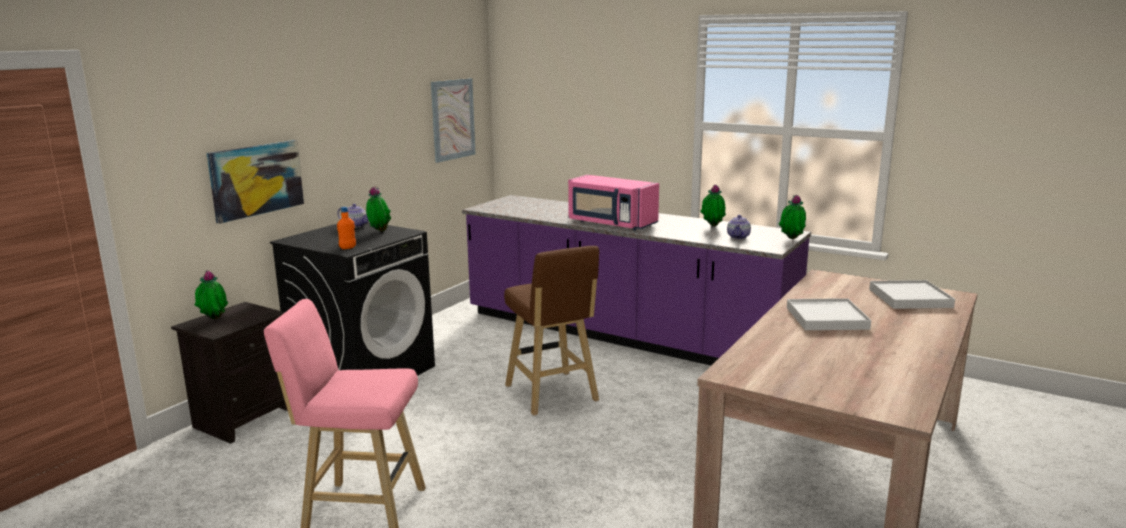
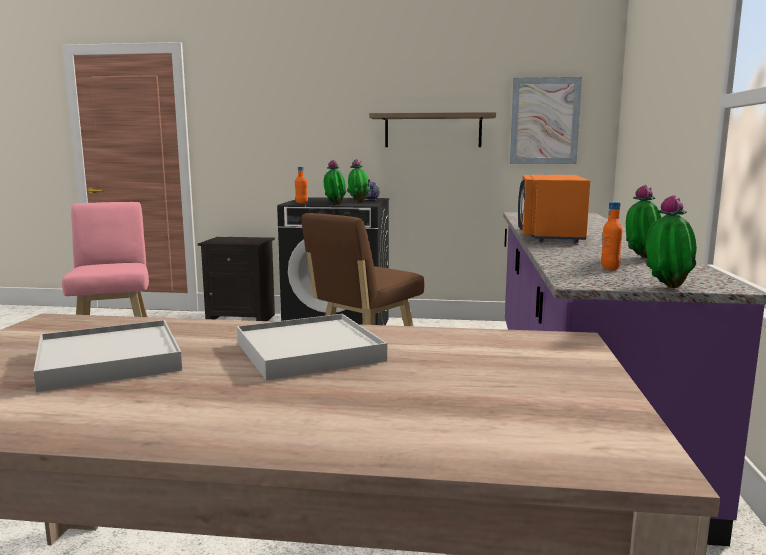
camera: 65 degrees right, 5 degrees down
(213, 320) = (233, 238): potted plant -> potted plant (334, 204)
(256, 179) = (297, 146): picture -> none
(379, 140) = (433, 130): none -> shelf
(610, 224) = (549, 235): pink microwave -> orange microwave
(738, 237) = (610, 268): teapot -> orange bottle
(910, 298) = (521, 409): white tray -> white tray (109, 360)

